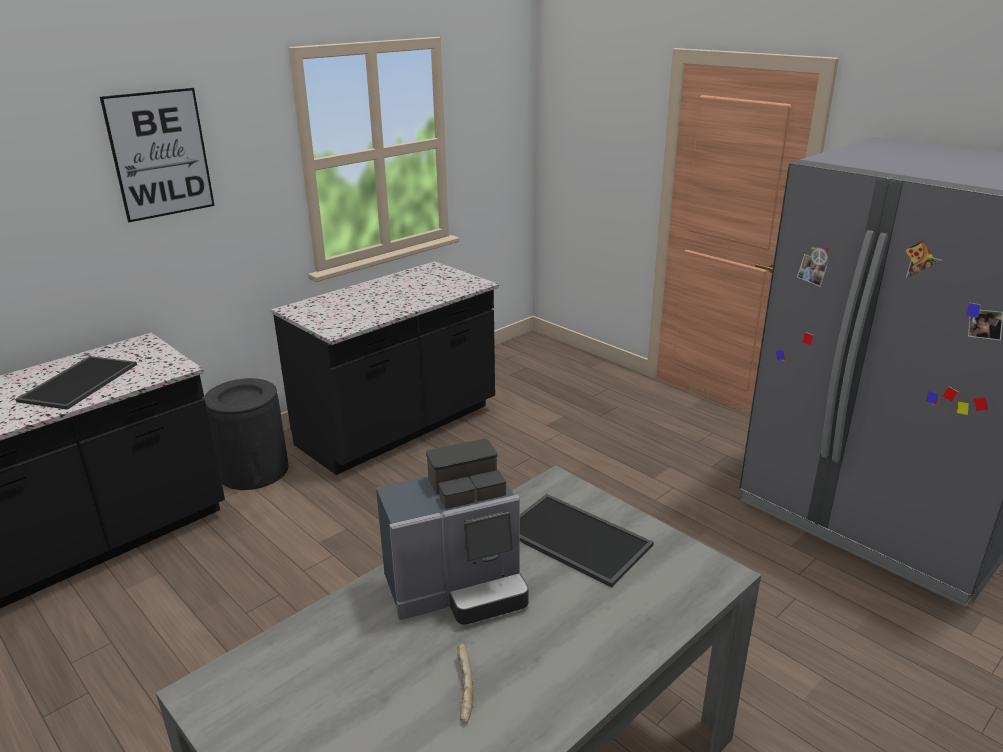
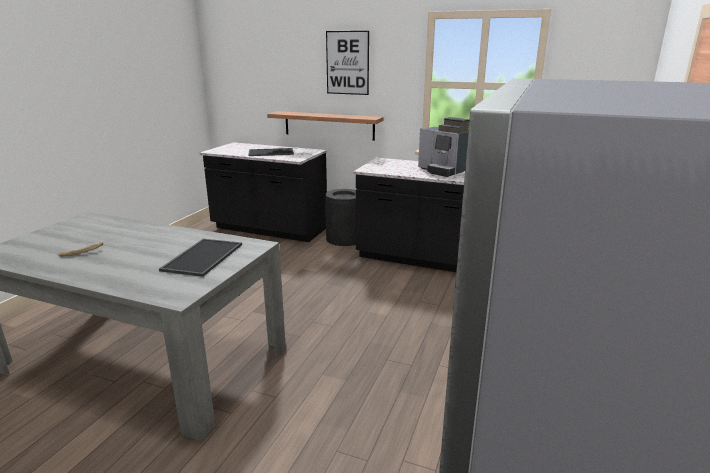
camera: 65 degrees right, 5 degrees down
(143, 284) = (329, 125): none -> shelf
(458, 588) = (153, 240): coffee machine -> coffee machine (442, 171)

